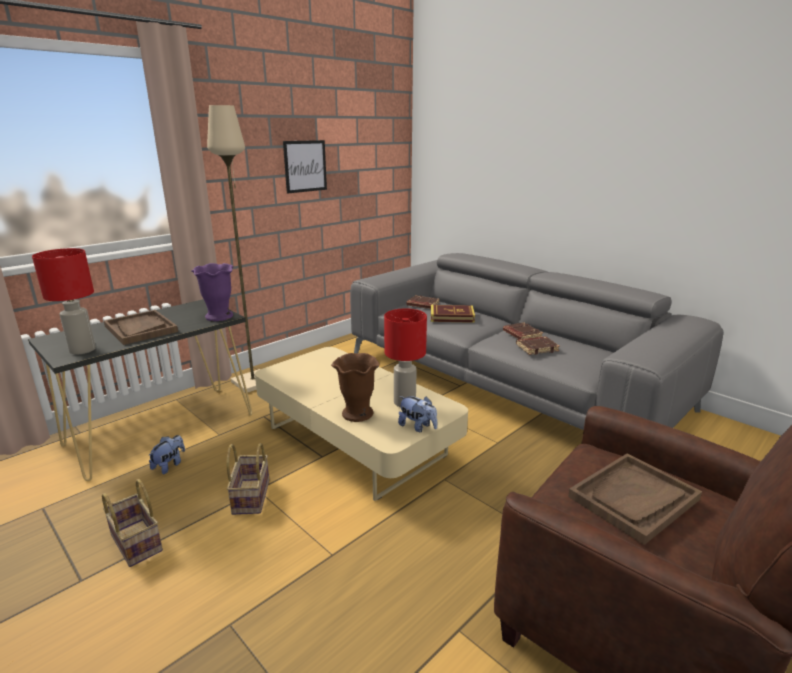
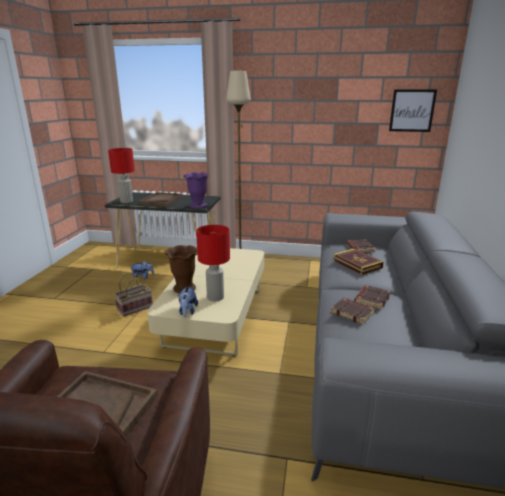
camera: 55 degrees right, 0 degrees up
(134, 542) = (82, 297): basket -> none
(305, 166) = (321, 116): picture -> picture (412, 110)

